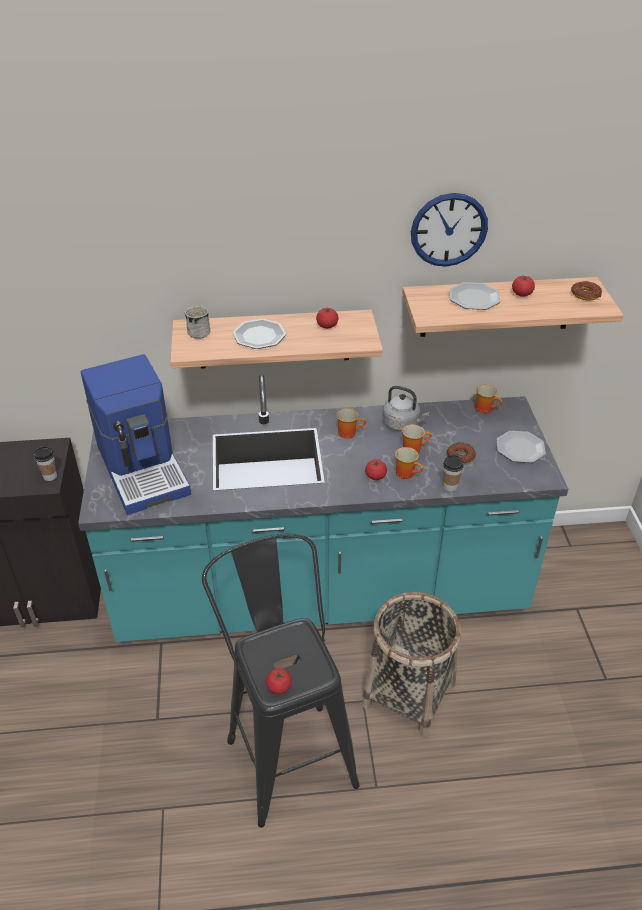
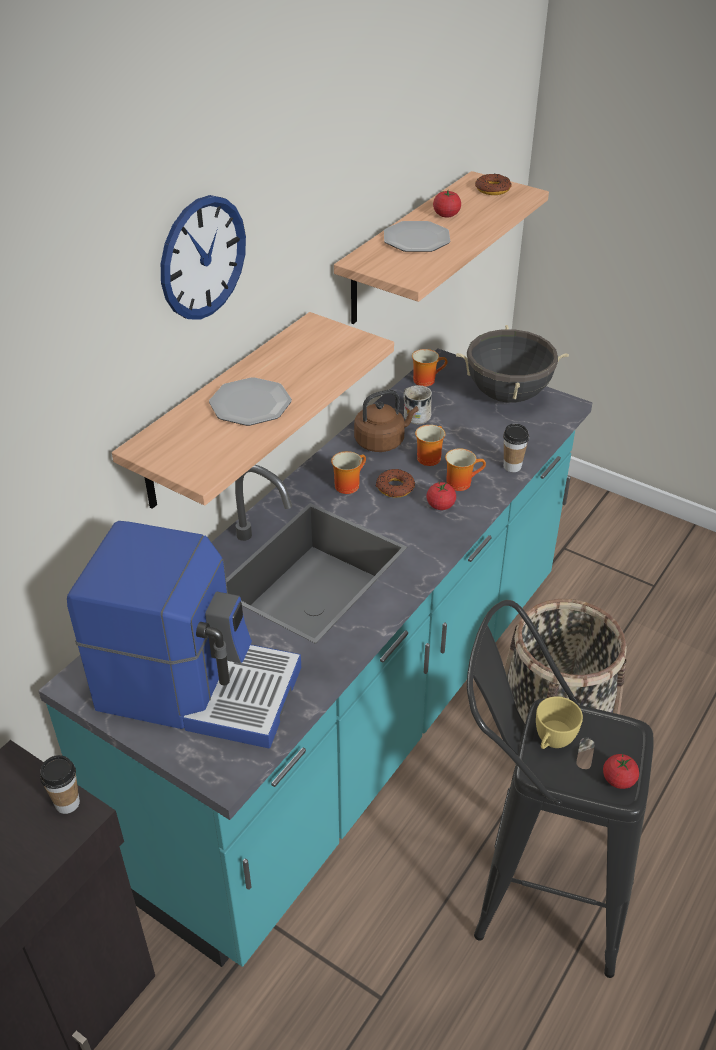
camera: 50 degrees left, 0 degrees up
(201, 331) = (174, 441): white mug -> white mug (414, 415)
(279, 641) = (552, 742): none -> yellow cup
(327, 326) = (300, 352): tomato -> none
(402, 424) = (382, 441): grey kettle -> brown kettle
(449, 230) = (365, 165): wall clock -> wall clock (203, 258)
(460, 456) = (476, 435): donut -> donut (395, 487)
(519, 448) = (507, 395): plate -> black cooking pot

